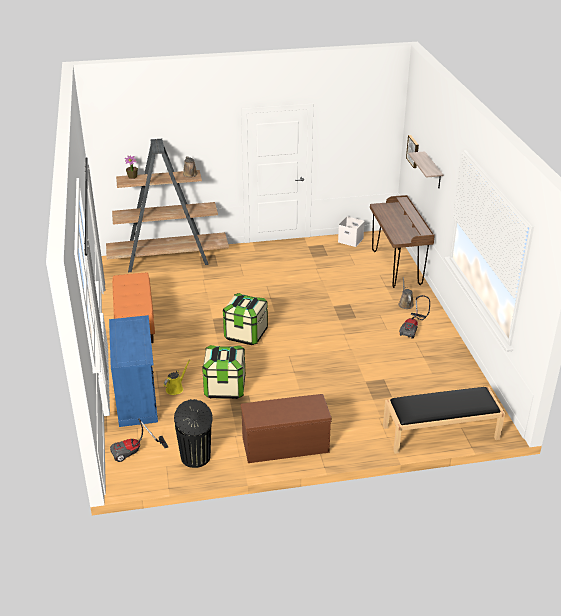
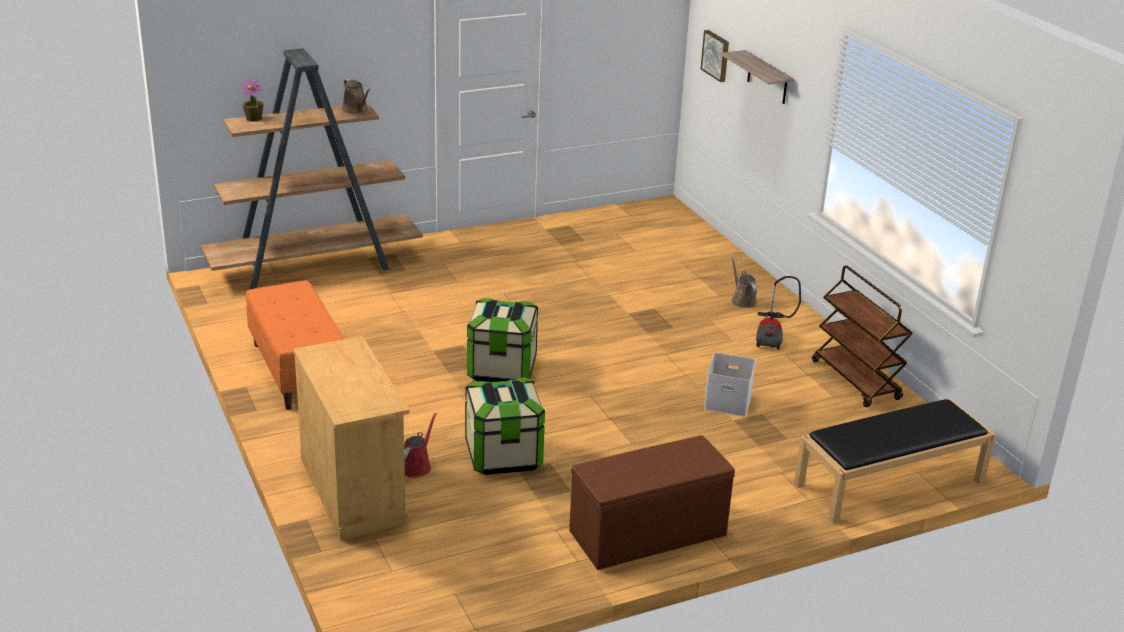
camera: 15 degrees left, 5 degrees down
(135, 453) = (388, 579): vacuum cleaner -> none
(137, 398) = (353, 490): blue cabinet -> beige cabinet
(176, 388) = (417, 466): yellow watering can -> red watering can
(196, 458) = (502, 573): black trash can -> none
(350, 240) = (610, 216): white storage box -> white storage box (726, 402)
(396, 268) = (704, 250): brown desk -> none
(451, 364) = (856, 381): none -> brown cart

